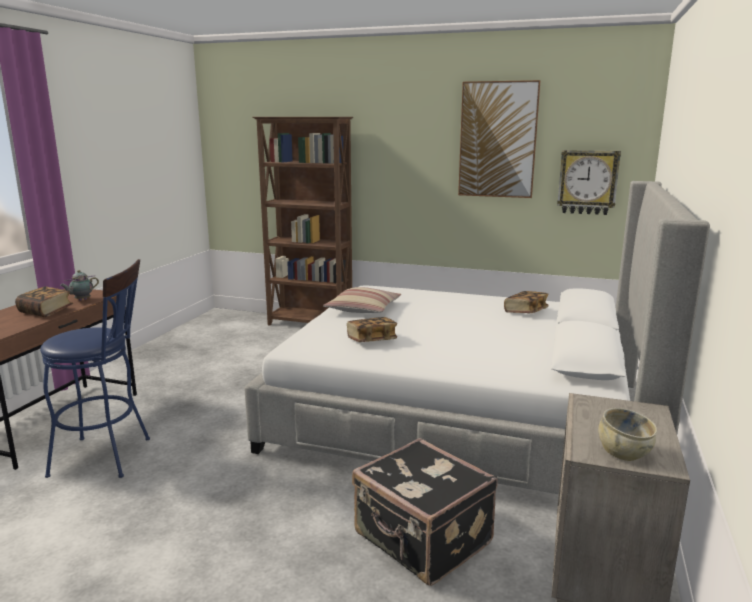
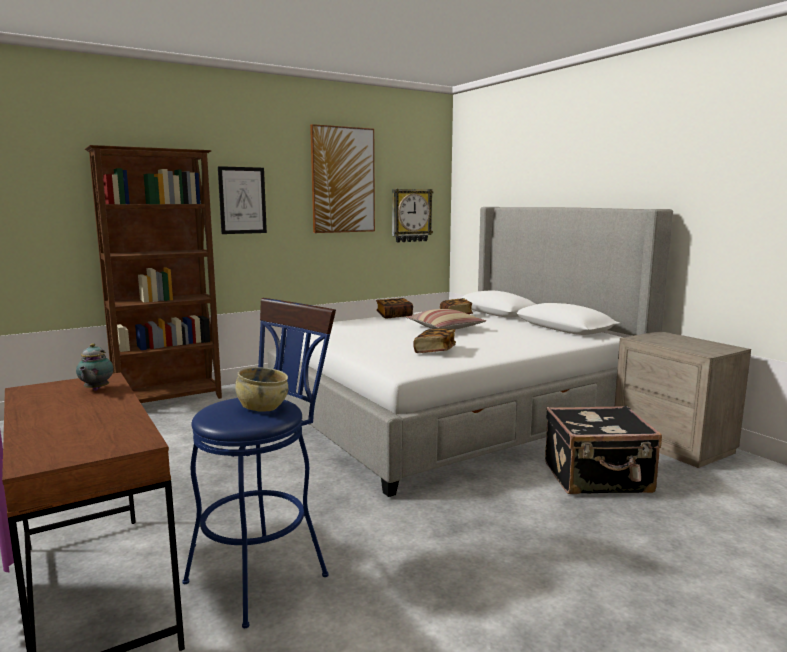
camera: 50 degrees left, 5 degrees down
(46, 312) = (99, 409): book -> book (394, 316)
(363, 309) = (356, 338): pillow -> pillow (445, 328)
(389, 160) = (242, 200): none -> picture
(623, 453) = (711, 349): beige bowl -> beige bowl (262, 407)

